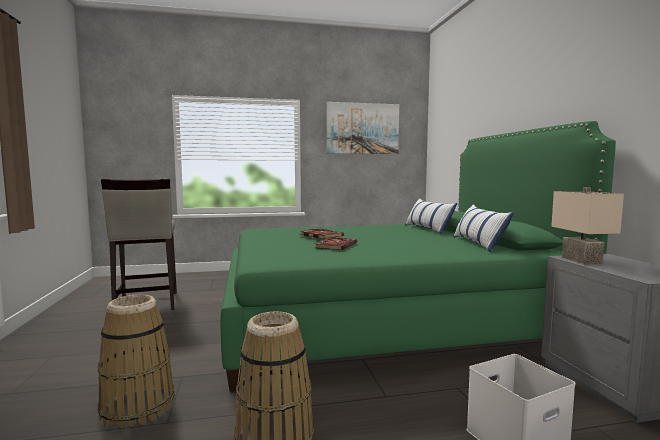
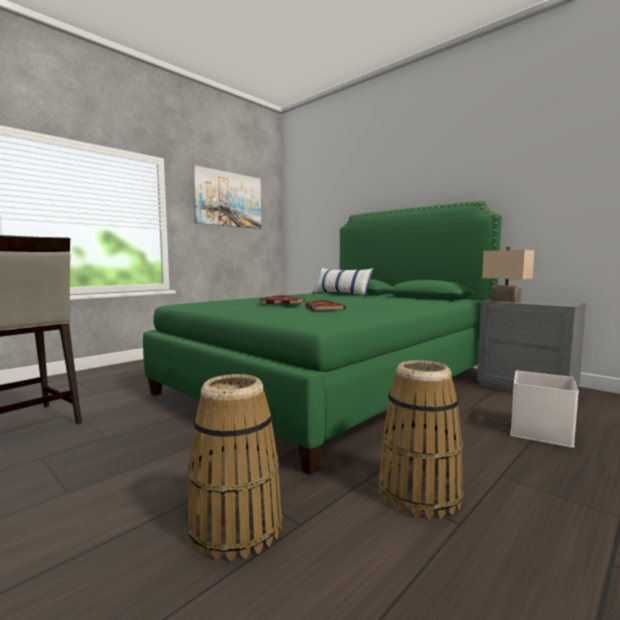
camera: 35 degrees left, 0 degrees up
(478, 243) = (414, 299): pillow -> none

